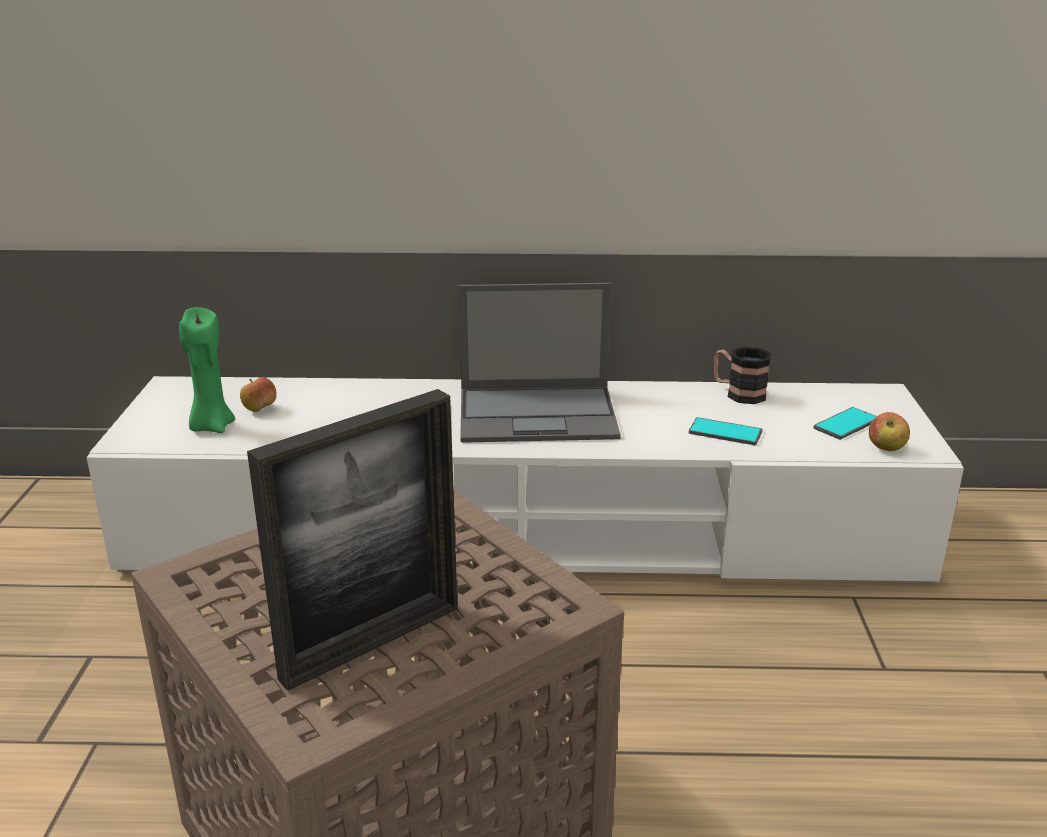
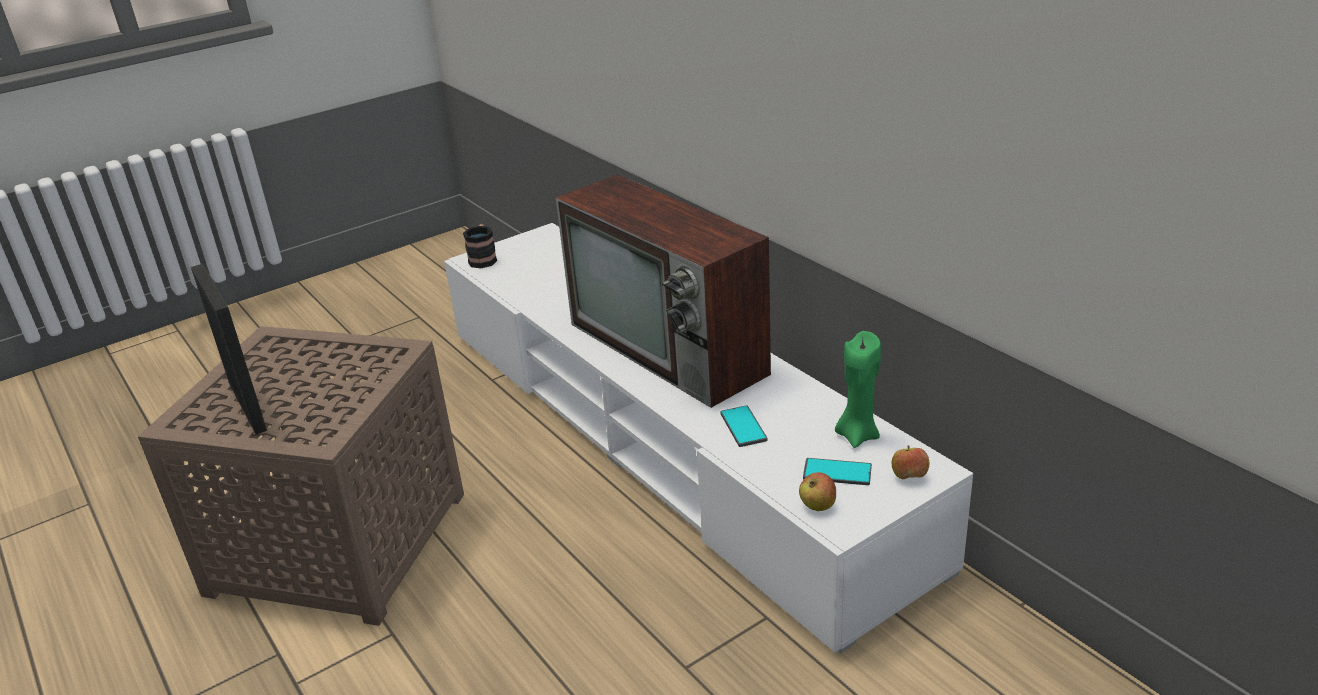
camera: 55 degrees right, 5 degrees up
(211, 426) = (515, 269): green candle -> green candle (857, 435)
(260, 409) = (552, 269): apple -> apple (909, 477)
(372, 642) = (247, 406): picture frame -> picture frame turned 135 degrees counterclockwise
(539, 414) = (670, 349): laptop -> television
(738, 393) = (823, 406): mug -> mug (483, 258)

